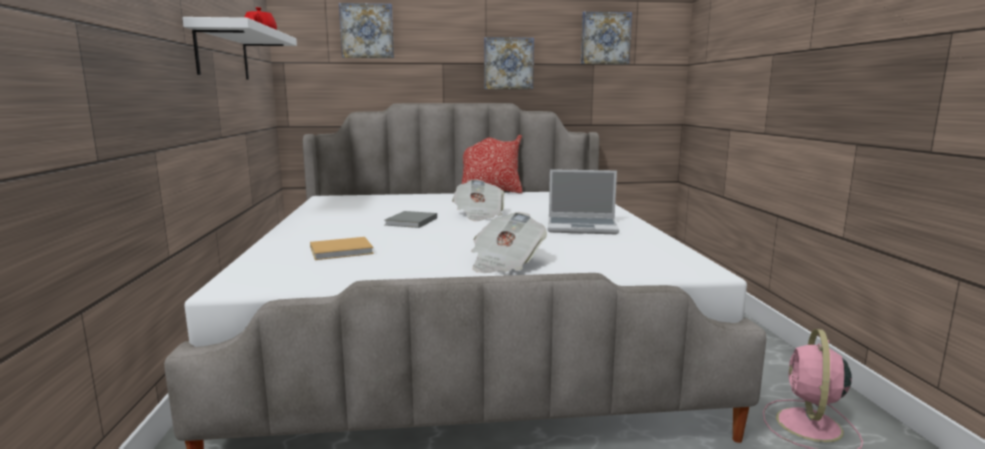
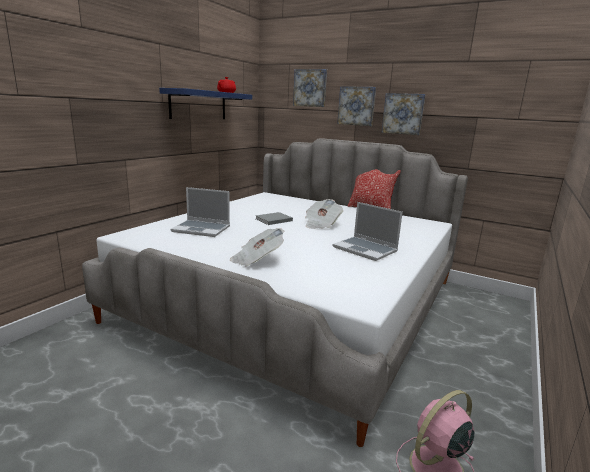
camera: 35 degrees right, 5 degrees up
(222, 53) = (198, 105): white shelf -> blue shelf
(343, 250) = (202, 229): beige book -> laptop
(605, 38) = (490, 95): picture -> picture (356, 106)

